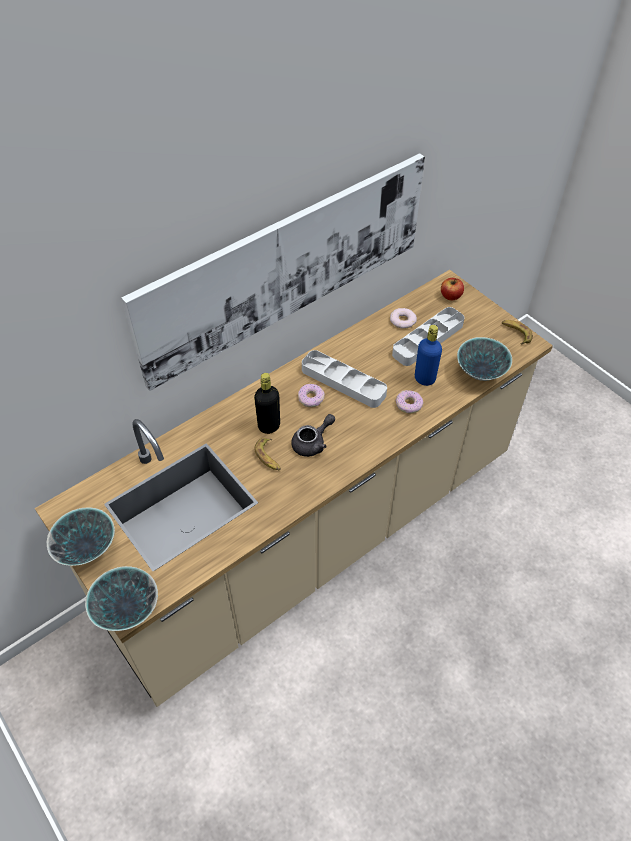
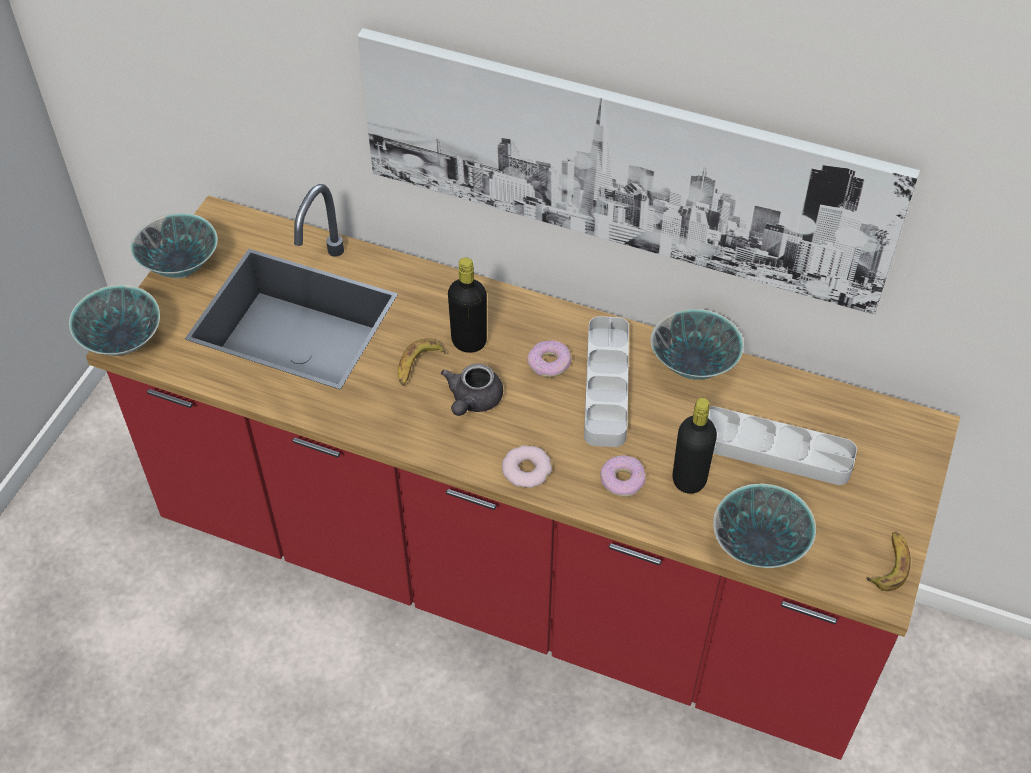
camera: 60 degrees right, 0 degrees up
(312, 443) = (473, 401): grey teapot -> grey teapot turned 90 degrees clockwise
(315, 535) = (515, 573): beige counter -> red counter
(356, 343) = (694, 367): none -> bowl
(402, 320) = (787, 403): donut -> donut (526, 470)
(424, 378) = (689, 479): blue bottle -> black bottle
(450, 296) = (897, 442): apple -> none

